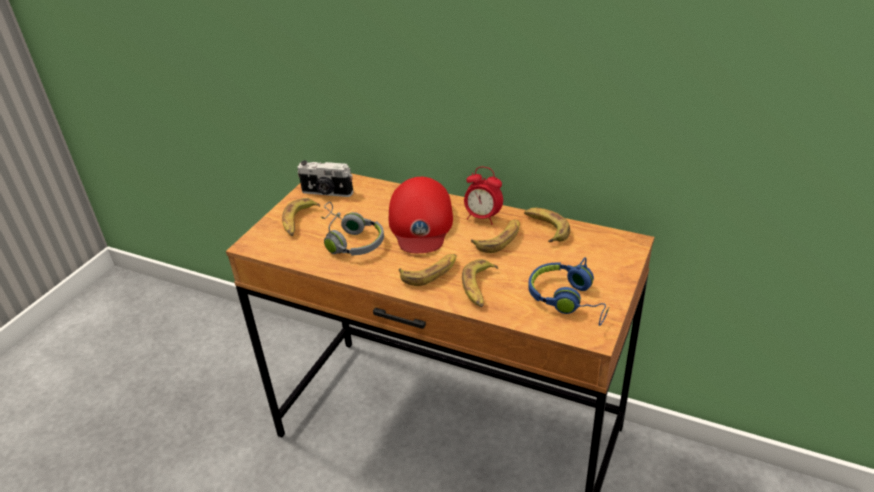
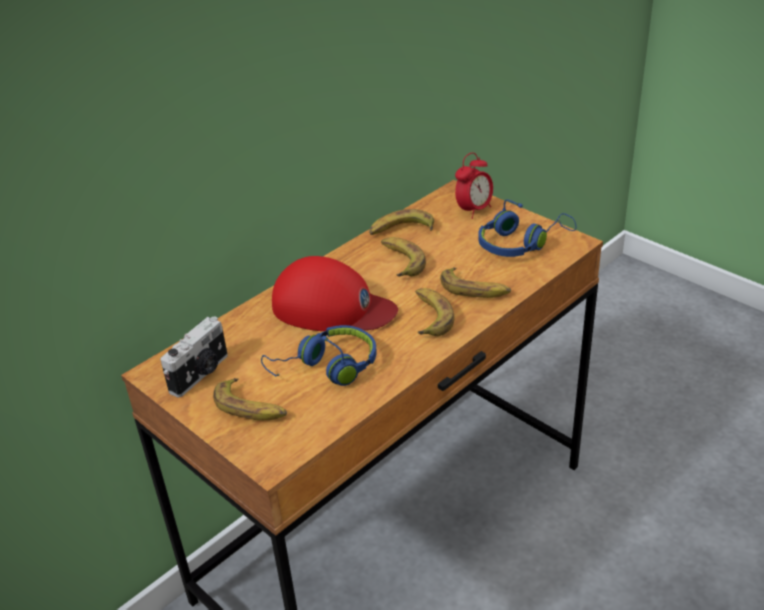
camera: 70 degrees left, 0 degrees up
(349, 240) = (326, 368): grey headphones -> blue headphones
(482, 218) = (354, 263): alarm clock -> alarm clock (474, 210)

